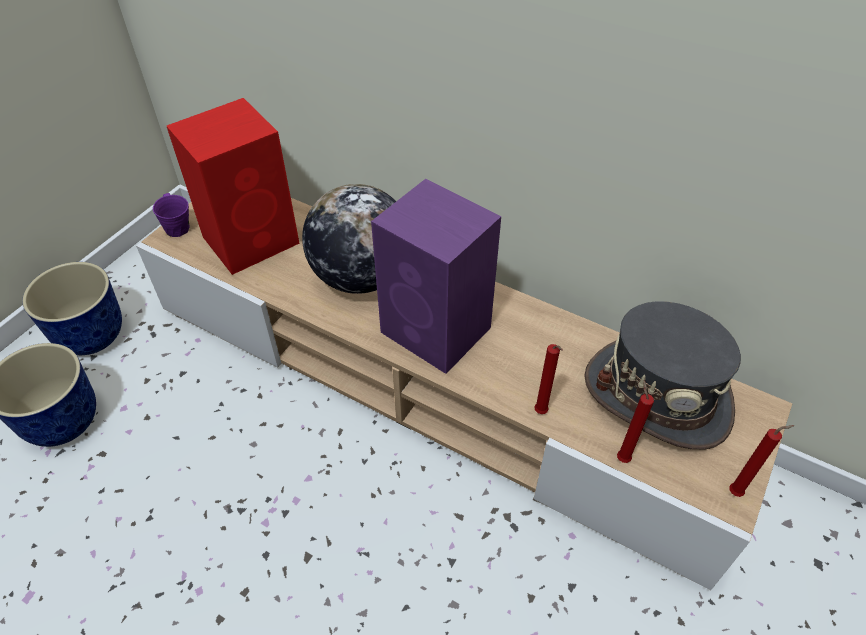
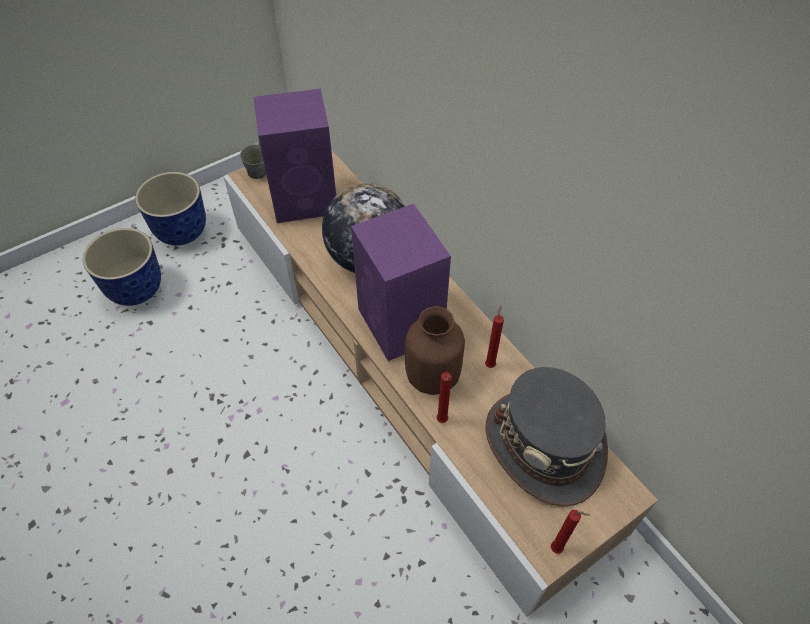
camera: 25 degrees right, 5 degrees up
(178, 228) = (258, 171): purple mug -> grey mug
(253, 239) = (306, 199): red speaker -> purple speaker
(502, 370) = (432, 375): none -> brown vase
(622, 457) = (483, 482): red candle -> red candle (490, 364)

